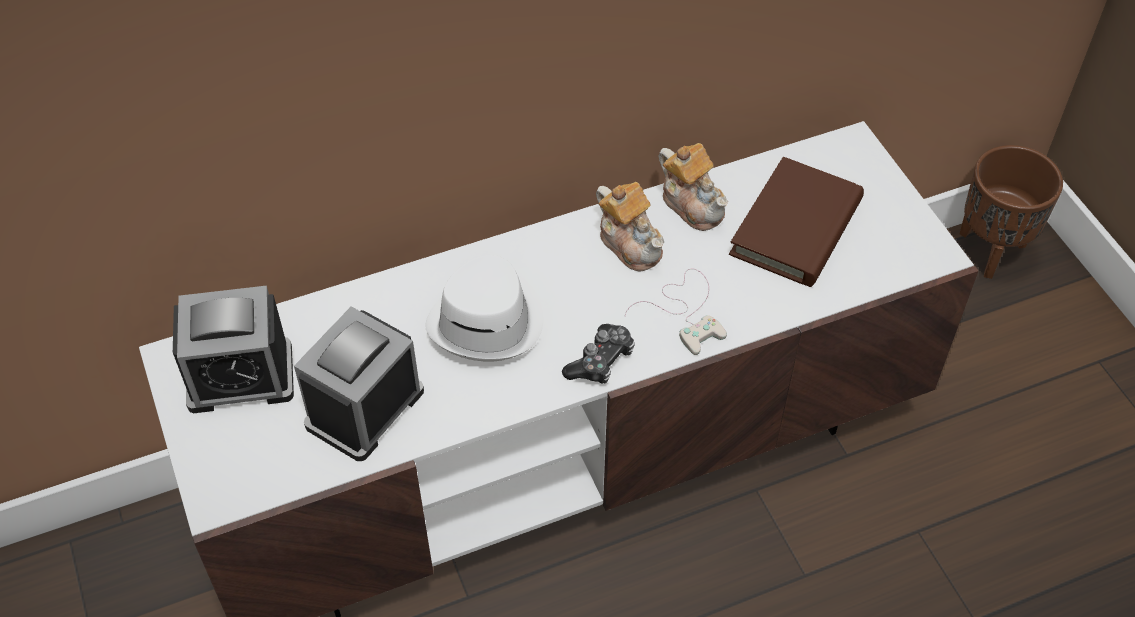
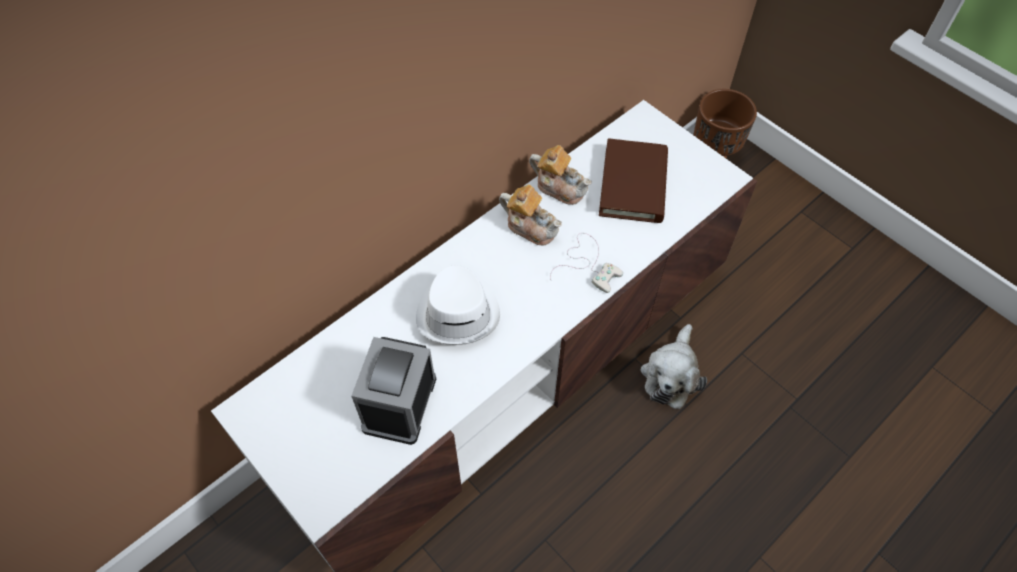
camera: 20 degrees left, 5 degrees up
(240, 377) = (298, 409): alarm clock -> none
(601, 361) = (547, 317): game controller -> none
(800, 527) = (671, 374): none -> plush toy

